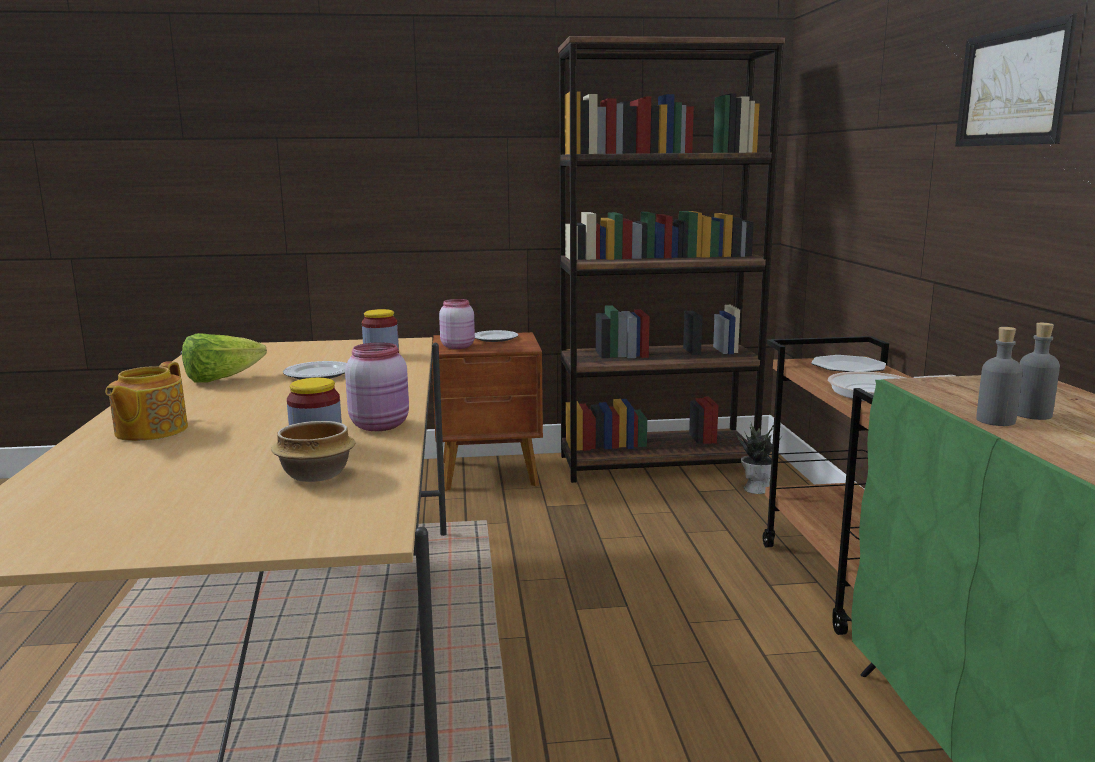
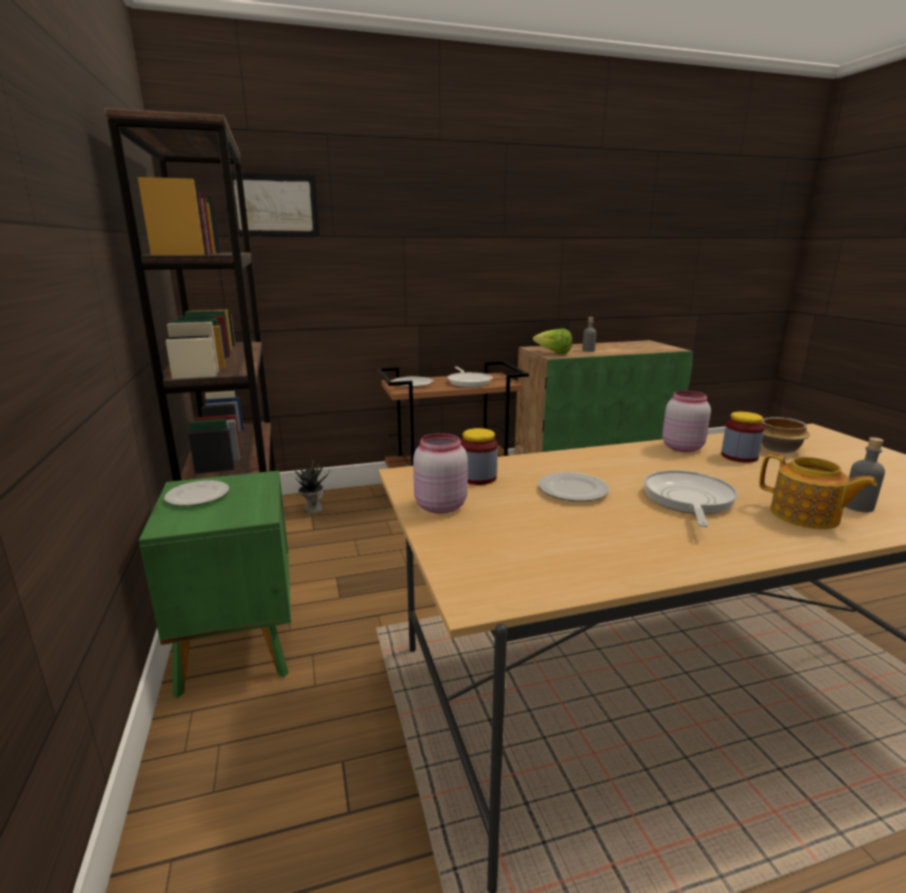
camera: 100 degrees left, 5 degrees up
(149, 431) = (805, 516): teapot -> teapot turned 45 degrees clockwise
(221, 379) = (633, 533): lettuce -> lettuce (553, 353)
(245, 401) = (688, 500): none -> frying pan
(458, 346) = (238, 511): pink jar -> pink jar (439, 506)
(490, 474) = (239, 646): brown nightstand -> green nightstand
(995, 421) = (601, 353): grey bottle -> grey bottle (858, 506)
(1012, 87) = (469, 222): picture -> picture (274, 205)

